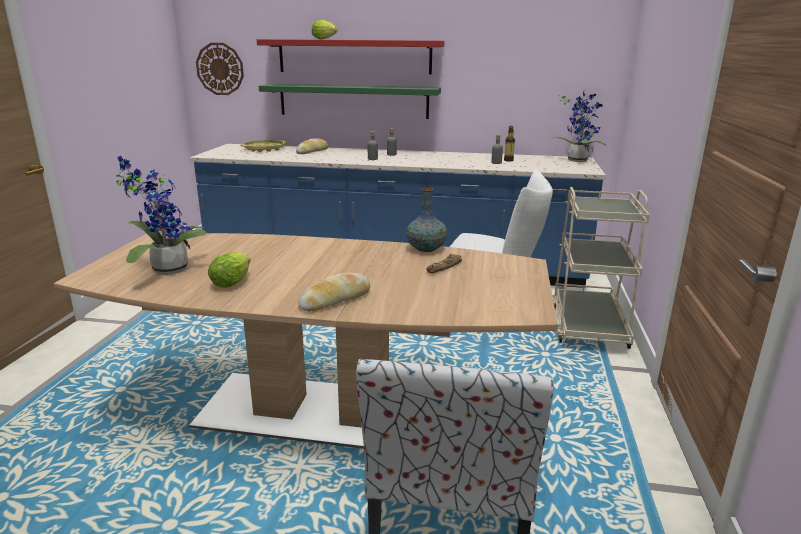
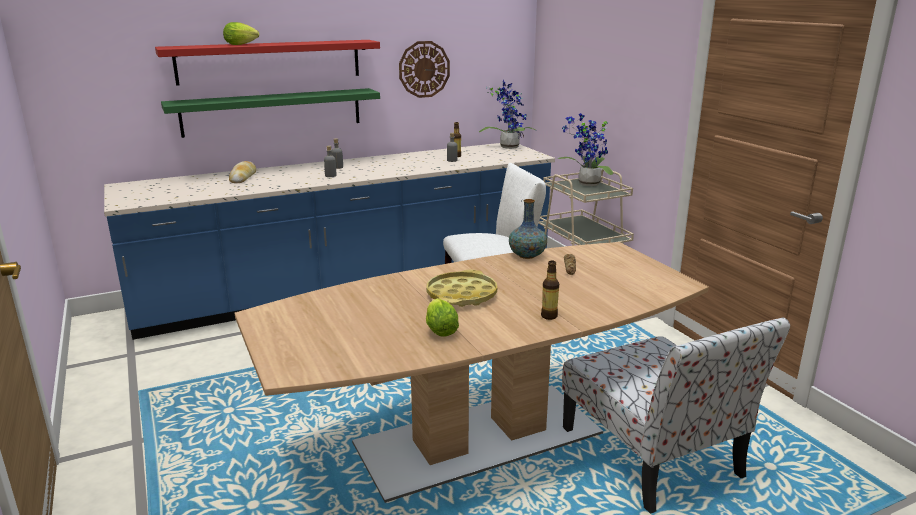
camera: 35 degrees left, 0 degrees up
(166, 269) = (351, 339): potted plant -> potted plant (586, 184)
(220, 69) = (84, 88): wall clock -> wall clock (424, 69)
(264, 149) = (177, 184): yellow tray -> yellow tray (462, 295)
(335, 299) = (549, 316): bread -> bottle

